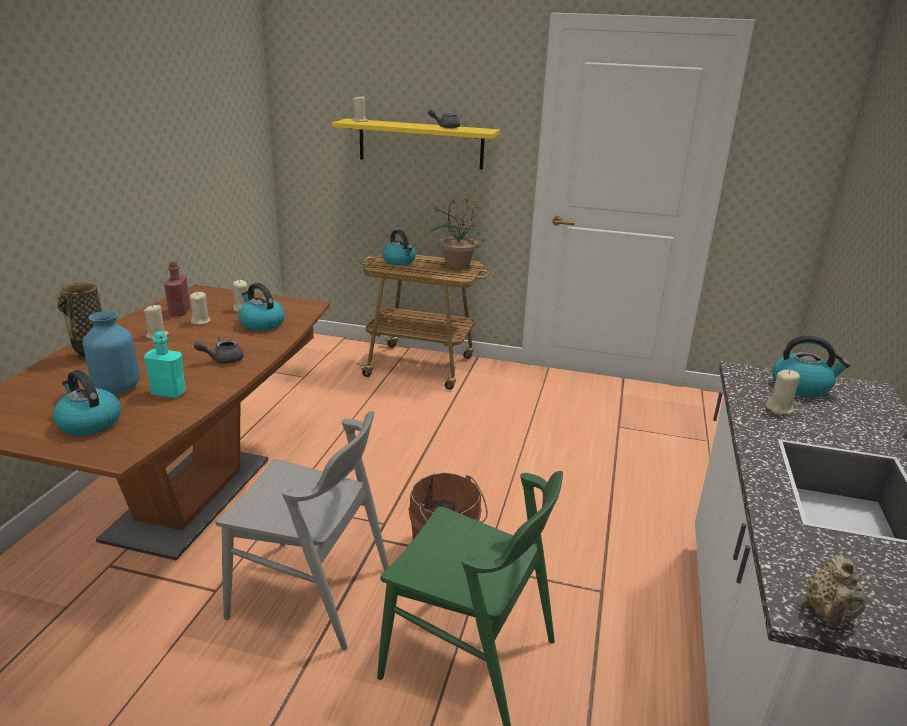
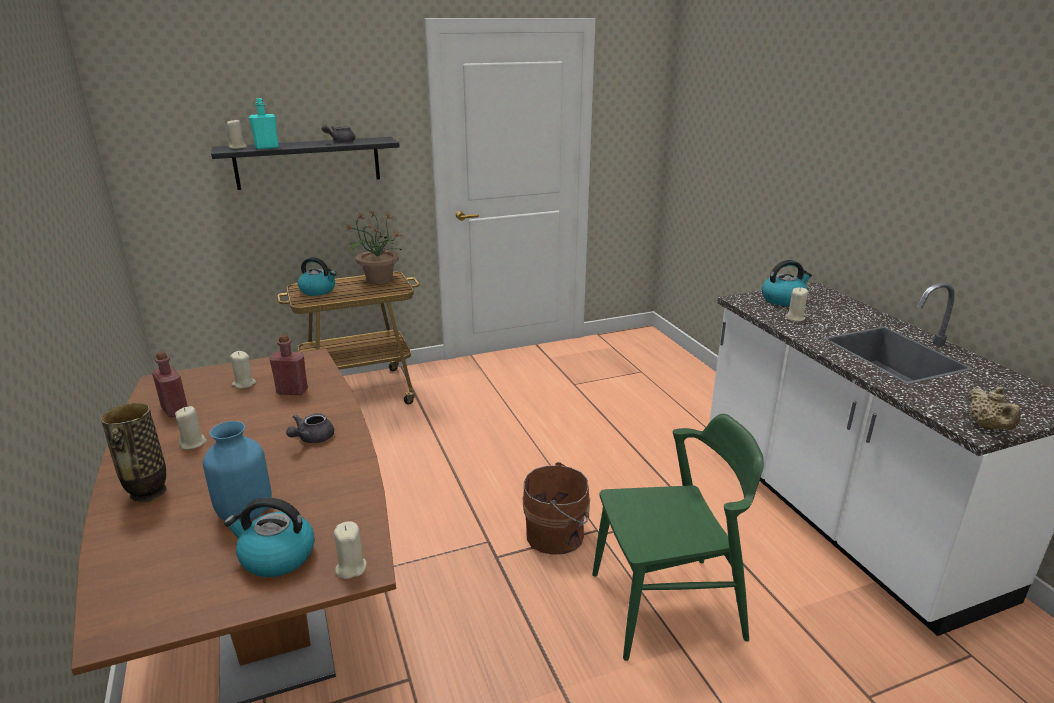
camera: 35 degrees left, 0 degrees up
(168, 393) = (311, 491): turquoise bottle -> turquoise bottle (267, 147)
(201, 321) = (219, 411): beige candle -> beige candle (350, 568)
(261, 324) = (292, 391): kettle -> red bottle
(311, 593) = (497, 630): grey chair -> none
(420, 144) = (308, 163): yellow shelf -> black shelf

